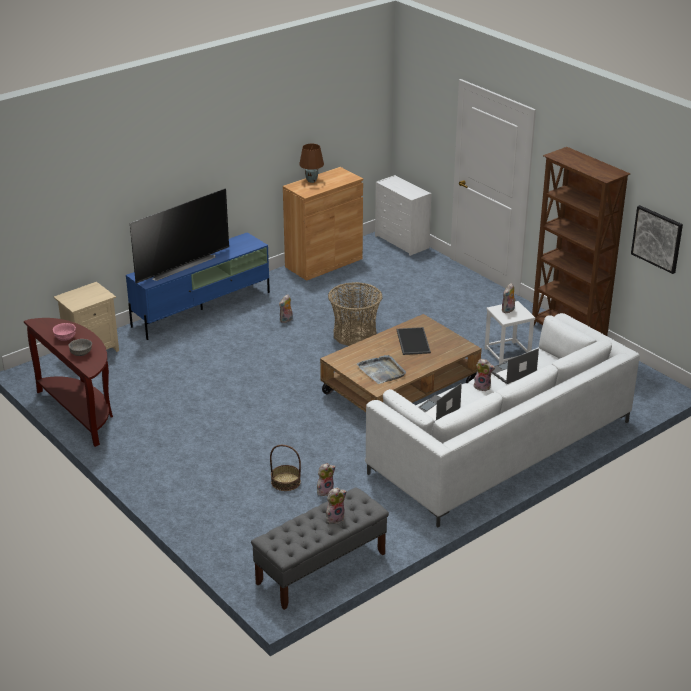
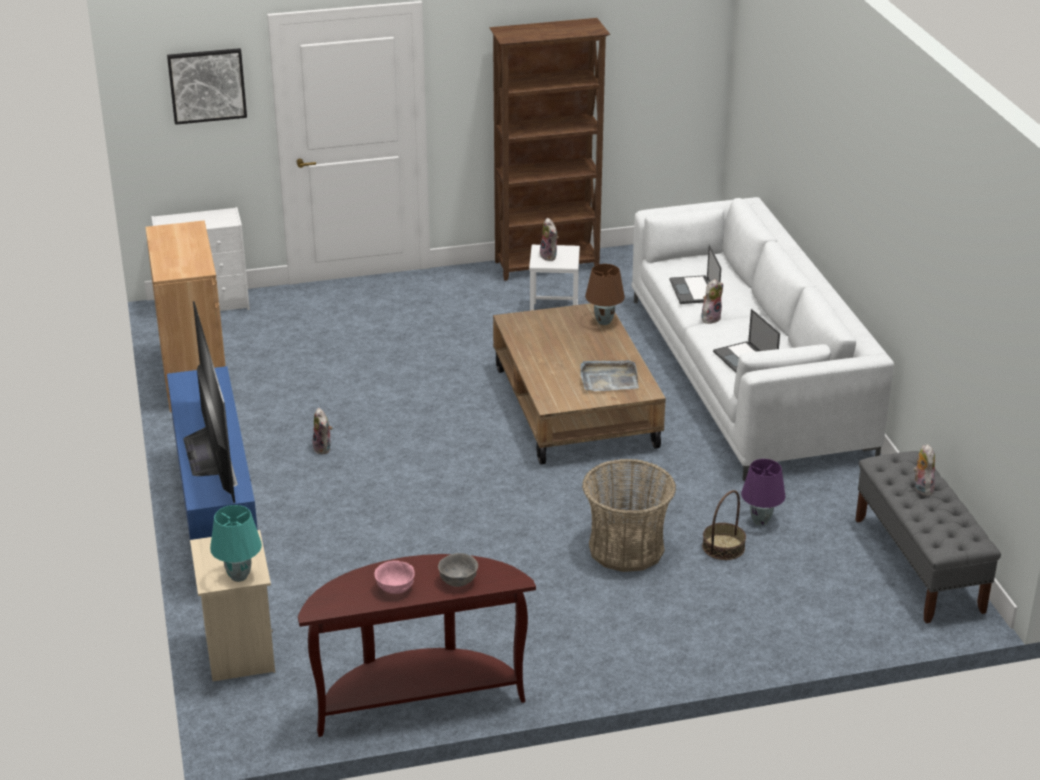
camera: 65 degrees left, 0 degrees up
(73, 302) = (239, 576): none -> turquoise table lamp
(312, 181) = (166, 256): brown table lamp -> brown table lamp (604, 321)
(325, 490) = (761, 521): plush toy -> purple table lamp
(354, 334) = (414, 405): basket -> basket (626, 548)
(412, 341) = (554, 340): tray -> none
(657, 238) = (644, 81): picture -> picture (207, 85)

